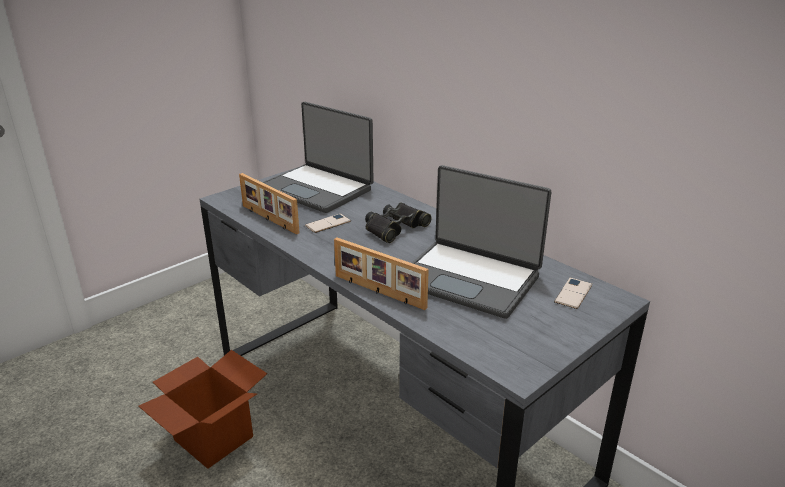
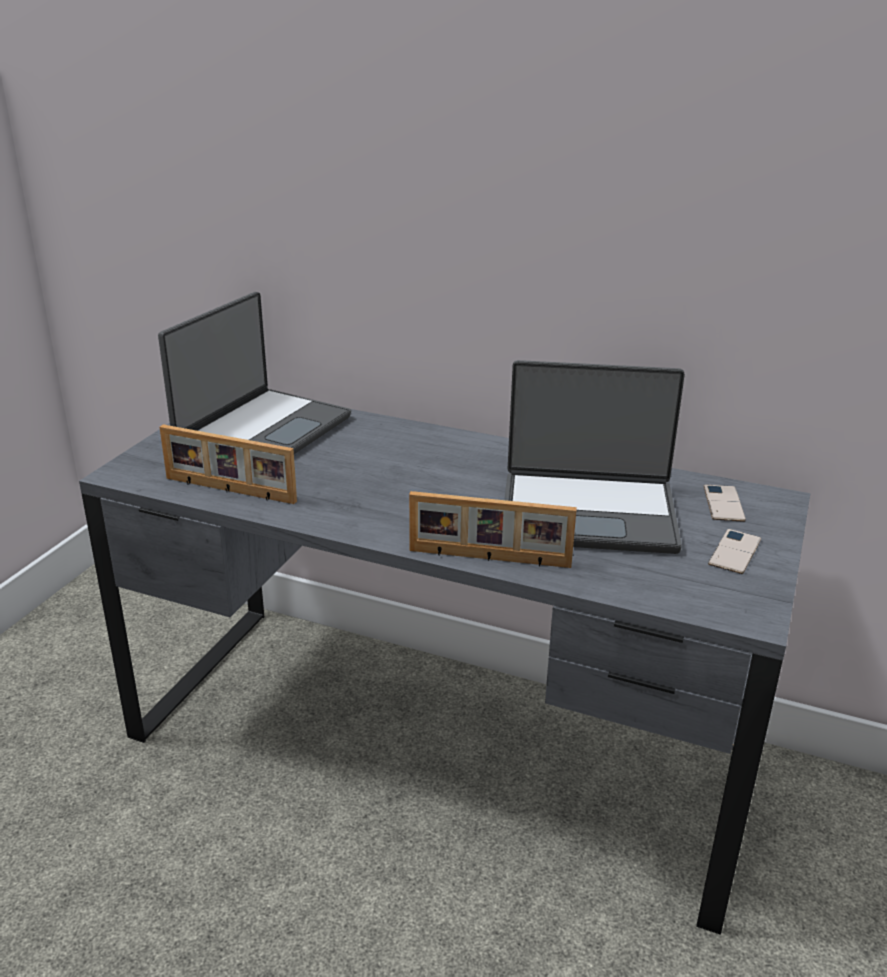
camera: 25 degrees left, 0 degrees up
(214, 438) = (194, 865): cardboard box -> none
(318, 189) = (262, 431): laptop -> laptop turned 75 degrees counterclockwise
(328, 223) = (327, 479): phone -> phone (734, 552)
(395, 228) = (429, 466): black binoculars -> none

